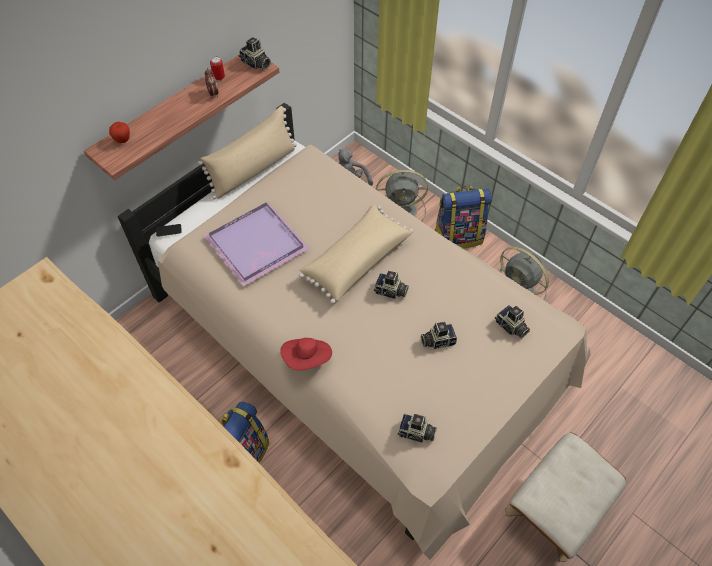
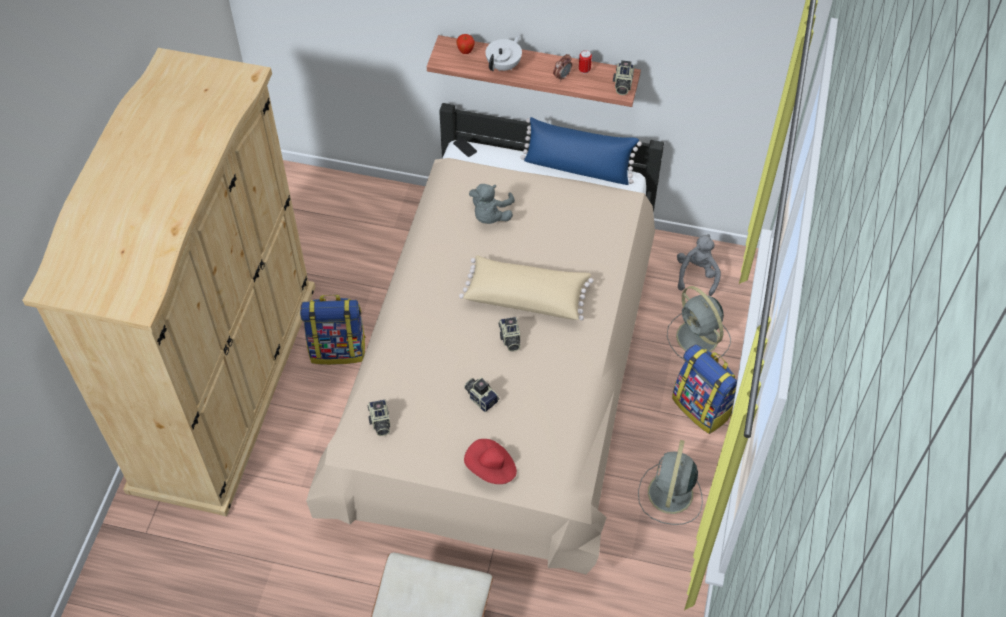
camera: 60 degrees right, 0 degrees up
(165, 123) = (504, 65): none -> white teapot
(254, 169) = (578, 168): beige pillow -> blue pillow
(256, 246) = (490, 215): purple tray -> grey plush toy
(307, 358) = (401, 311): red hat -> red hat (491, 469)
(511, 327) = (535, 450): camera -> none

